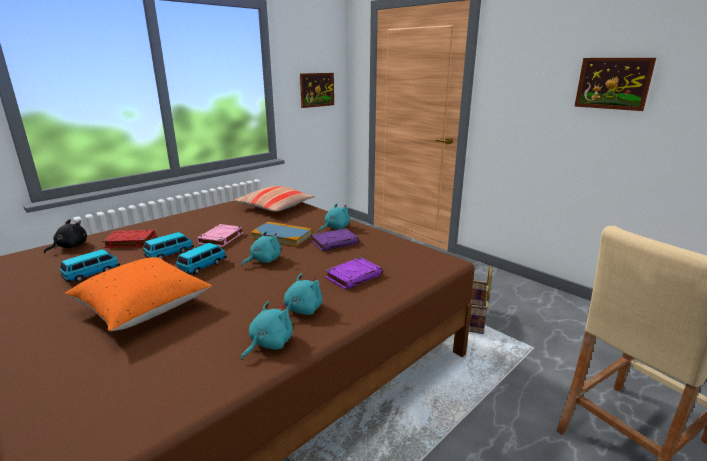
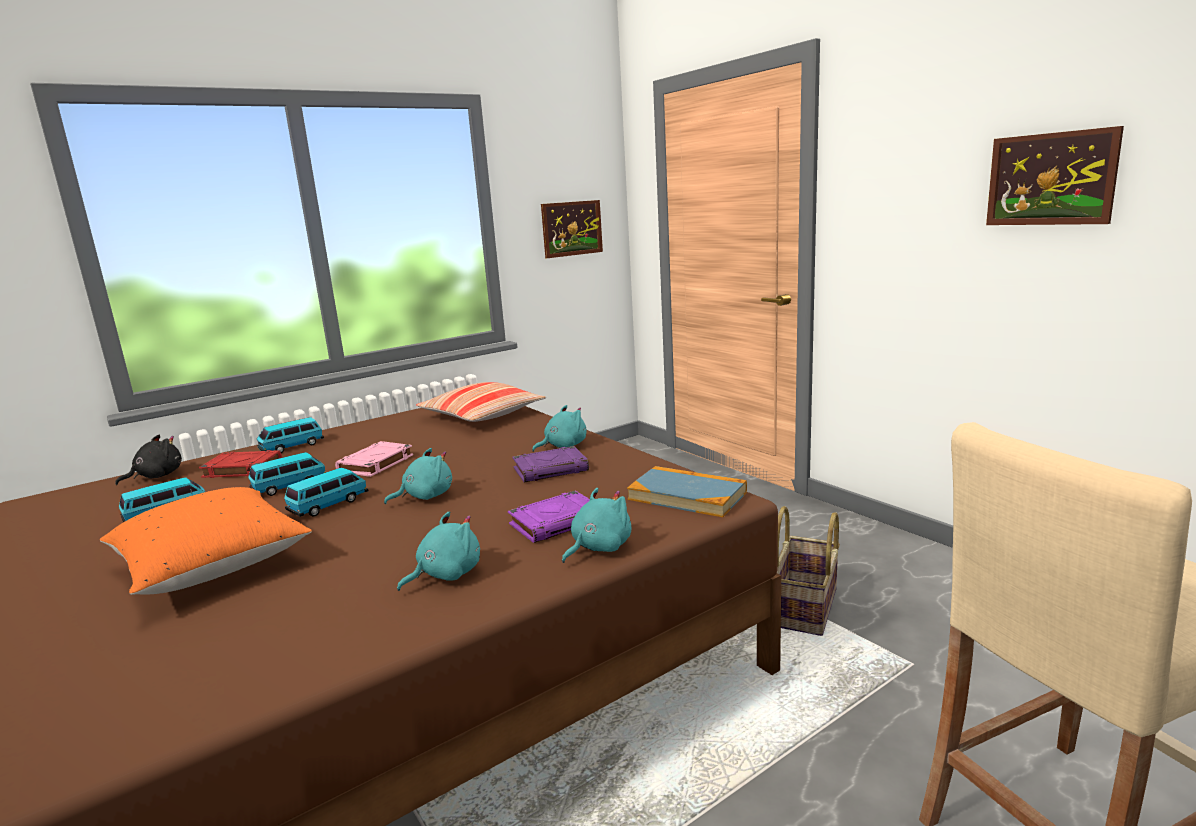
camera: 10 degrees right, 5 degrees down
(157, 226) = (291, 447): none -> toy car
(269, 344) = (371, 624): turquoise plush toy -> turquoise plush toy (598, 547)
(282, 236) = (471, 460): book -> book (687, 496)

